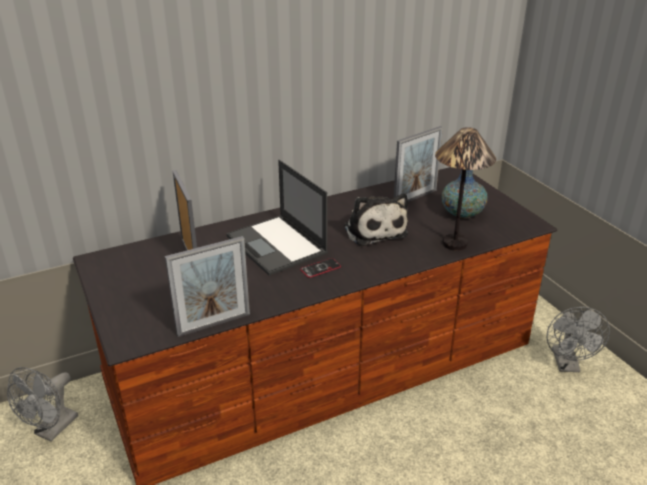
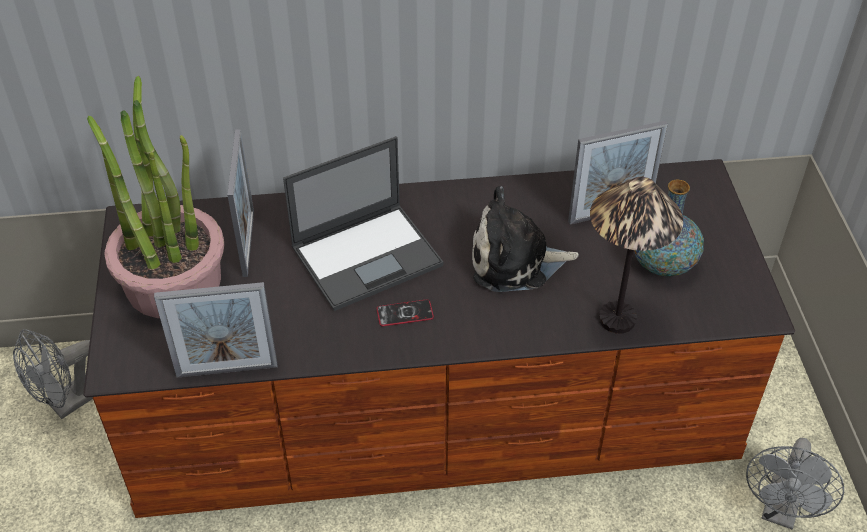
camera: 20 degrees right, 15 degrees up
(146, 285) = (173, 281): none -> potted plant
(277, 245) = (368, 255): laptop -> laptop turned 105 degrees counterclockwise
(374, 229) = (515, 261): plush toy -> plush toy turned 90 degrees clockwise

